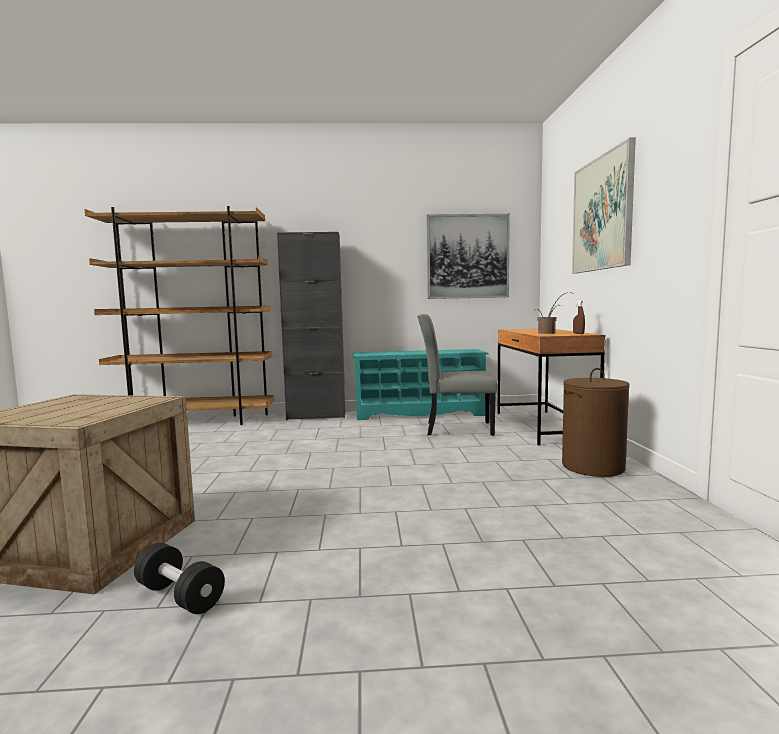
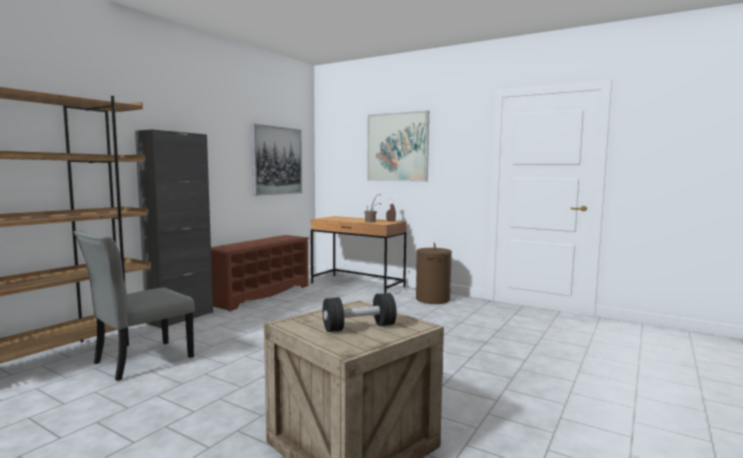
camera: 55 degrees left, 0 degrees up
(180, 596) = (470, 419): black dumbbell -> black dumbbell (359, 327)
(419, 413) = (261, 295): turquoise shoe rack -> brown shoe rack
(455, 428) = (317, 298): grey chair -> grey chair (139, 361)

